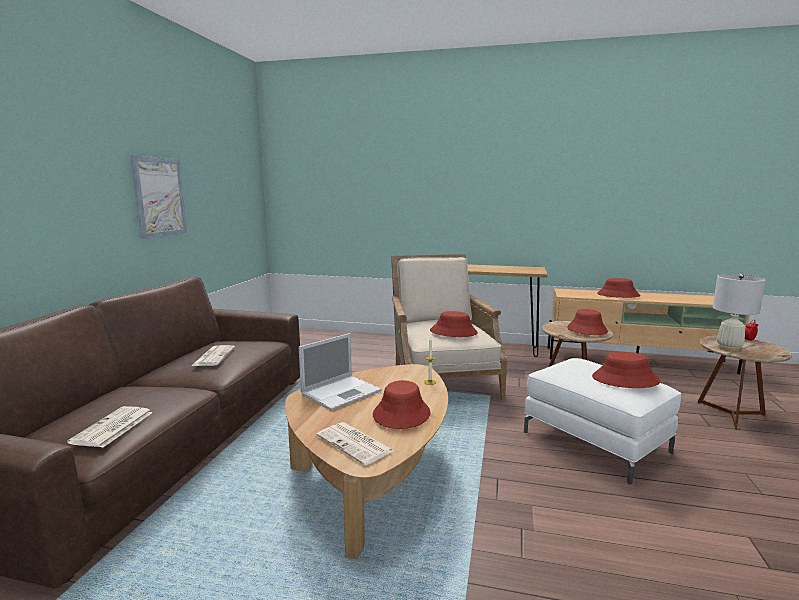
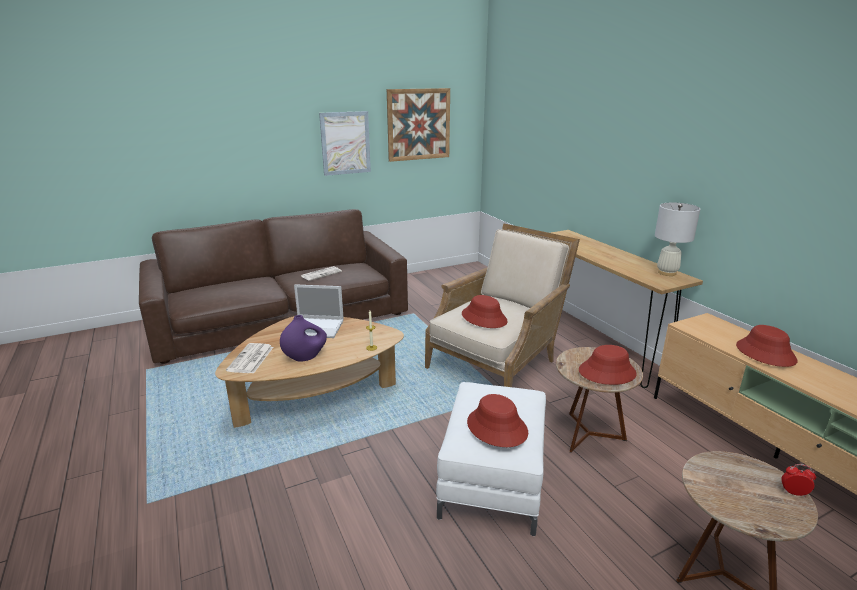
camera: 50 degrees right, 10 degrees up
(112, 428) = (209, 298): newspaper -> none
(220, 180) = (418, 124): none -> picture
(401, 414) = (305, 357): red hat -> purple vase
(728, 348) = (710, 477): white table lamp -> white table lamp (667, 273)

